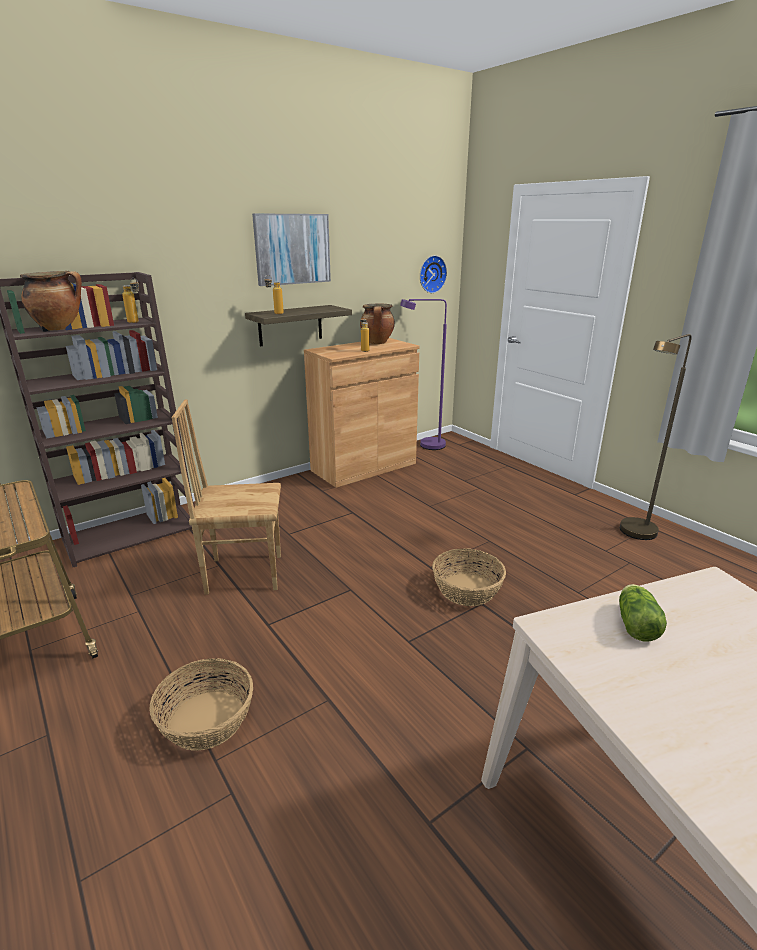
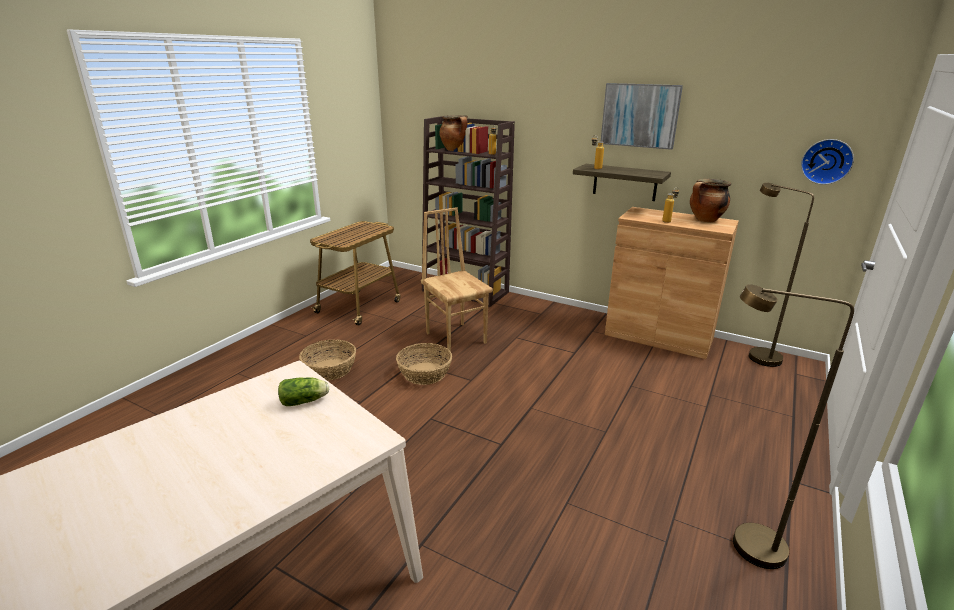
camera: 65 degrees right, 0 degrees up
(425, 446) = (756, 355): purple floor lamp -> brown floor lamp
(466, 589) = (514, 432): basket -> basket (425, 373)

